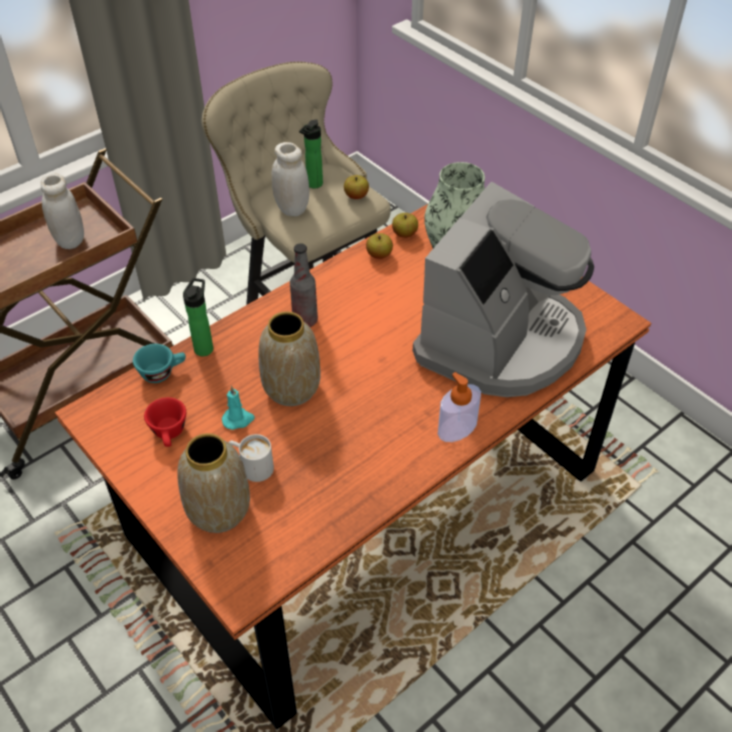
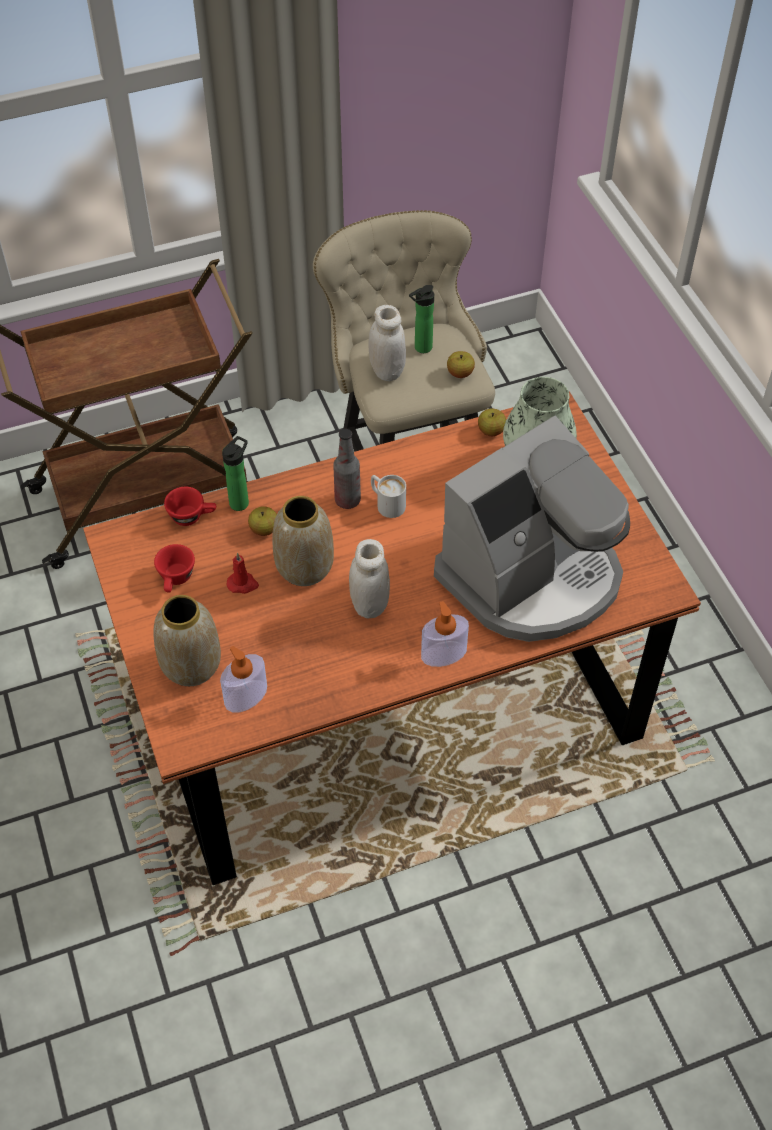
camera: 20 degrees right, 5 degrees up
(70, 240) = (157, 350): white jar -> white jar (369, 605)
(162, 372) = (192, 516): turquoise cup -> red cup
(238, 419) = (243, 584): turquoise candle -> red candle
(251, 466) = (236, 633): white mug -> white mug (386, 503)
(287, 523) = (246, 696): none -> soap dispenser
(379, 255) = (453, 448): apple -> apple (264, 529)

